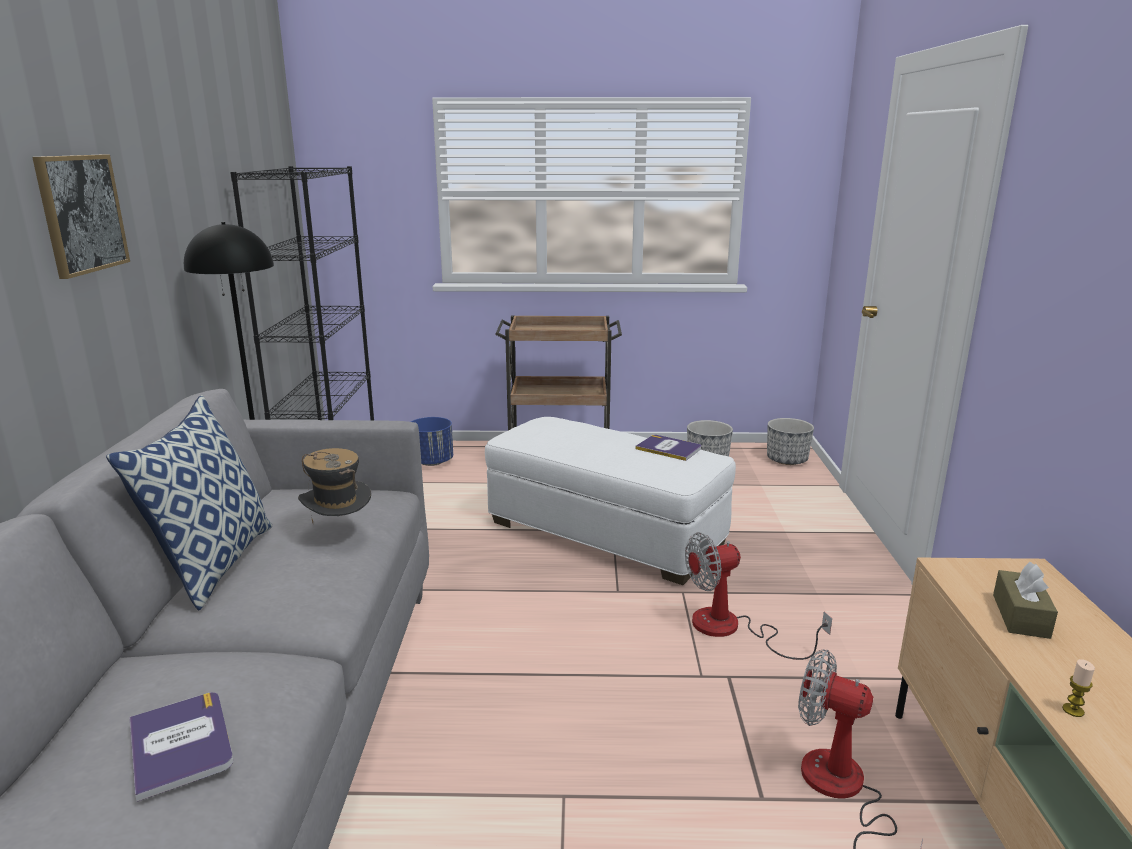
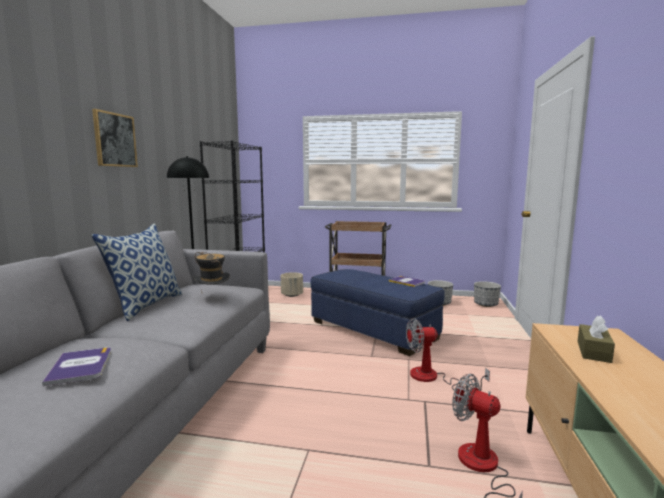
camera: 10 degrees right, 10 degrees down
(432, 462) = (292, 295): blue planter -> beige planter
(605, 533) = (373, 330): white ottoman -> blue ottoman
(1073, 710) = (618, 397): candle -> none

